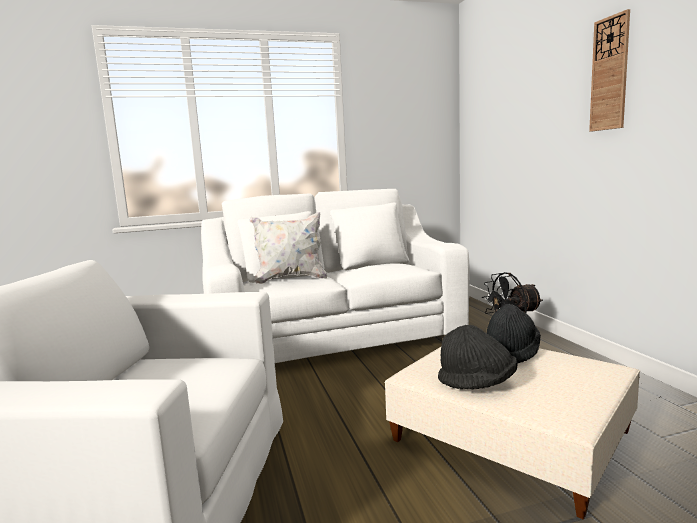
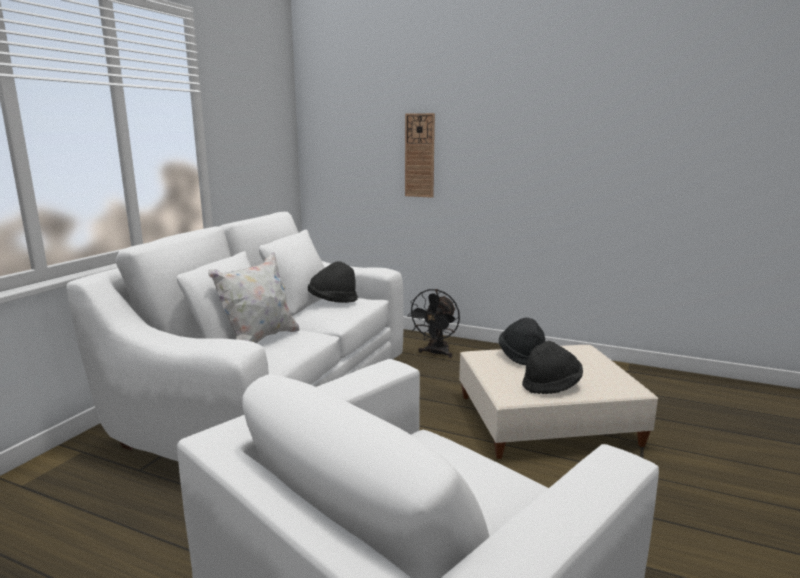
camera: 50 degrees left, 5 degrees up
(384, 264) = (332, 301): none -> black hat
(609, 74) = (501, 117): wall clock -> wall clock (419, 155)

